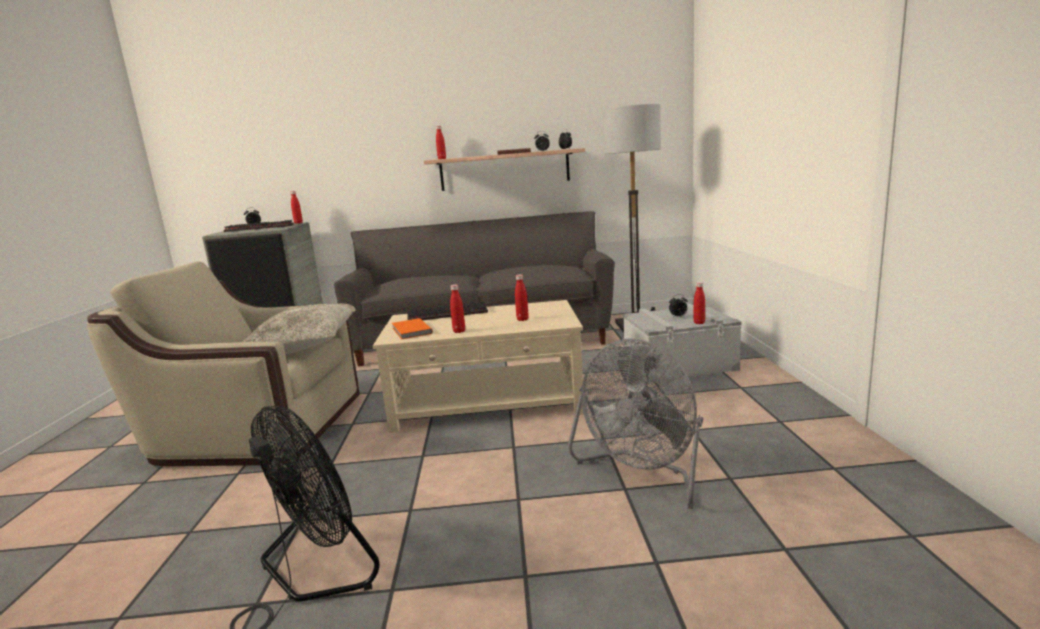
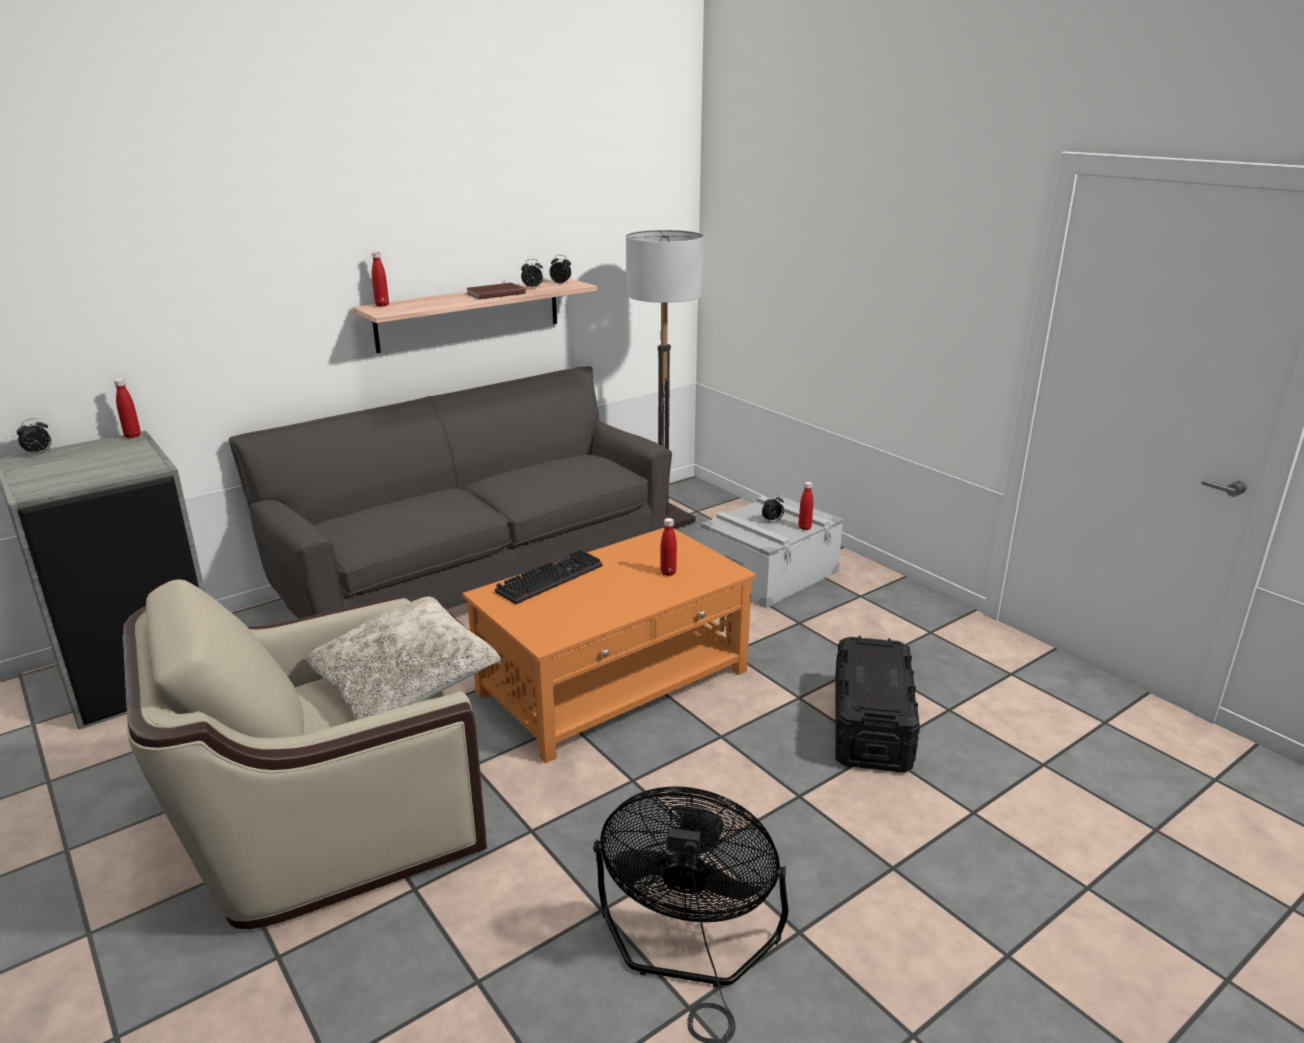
camera: 35 degrees left, 10 degrees up
(261, 228) = (88, 462): keyboard -> none
(410, 331) = (550, 621): orange book -> none
(459, 331) = (619, 609): red bottle -> none
(488, 401) = (615, 682): beige coffee table -> orange coffee table
(640, 470) = (871, 725): grey fan -> black storage box

